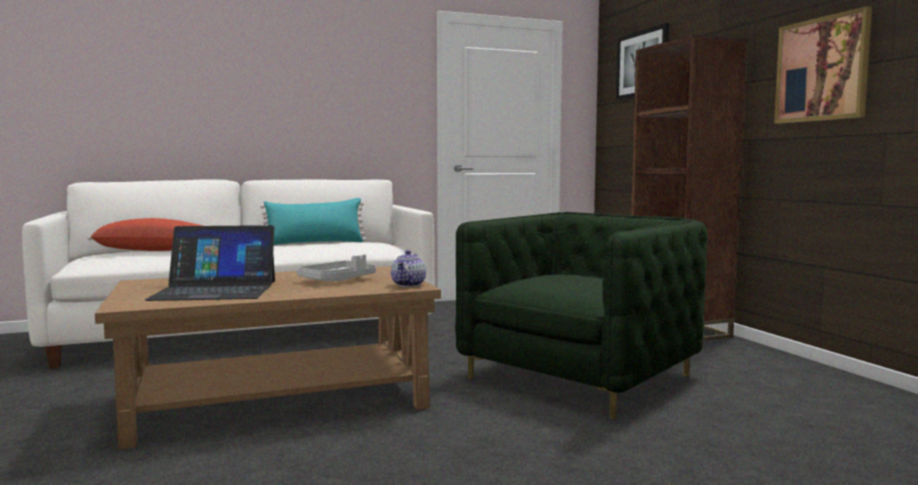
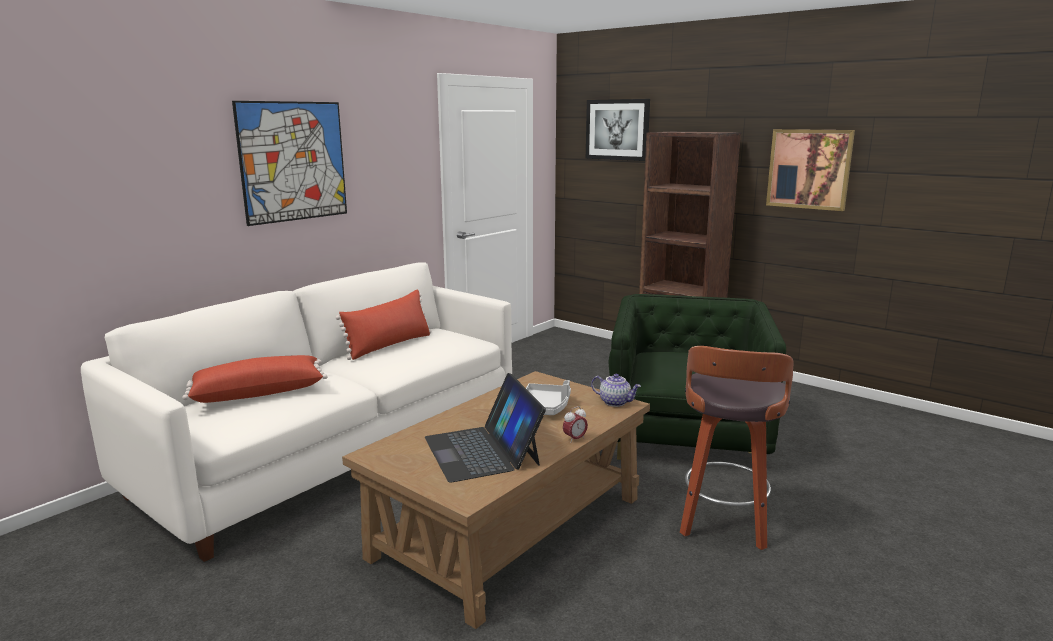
camera: 30 degrees left, 10 degrees up
(215, 290) = (482, 450): laptop -> laptop turned 105 degrees clockwise
(270, 78) = (293, 161): none -> picture
(305, 295) = (575, 439): none -> alarm clock
(315, 243) = (389, 345): turquoise pillow -> red pillow
(409, 285) = (615, 402): teapot -> teapot turned 45 degrees counterclockwise
(484, 445) = (724, 523): none -> stool

